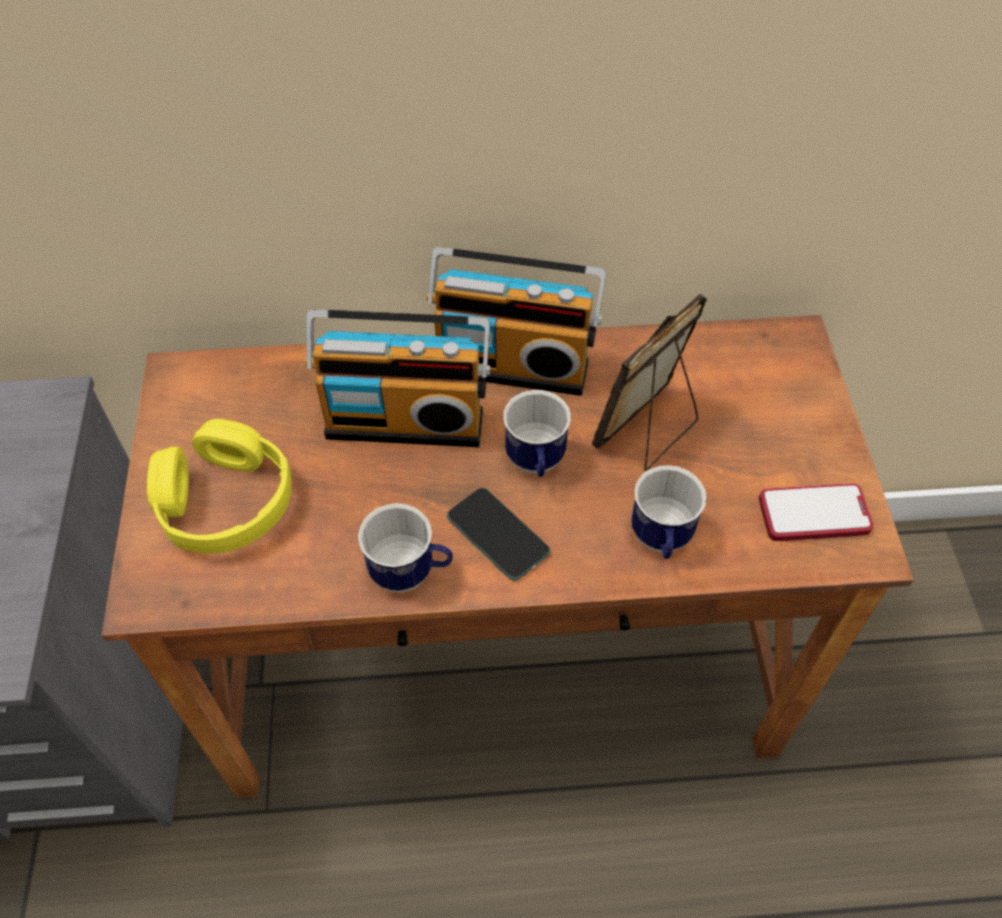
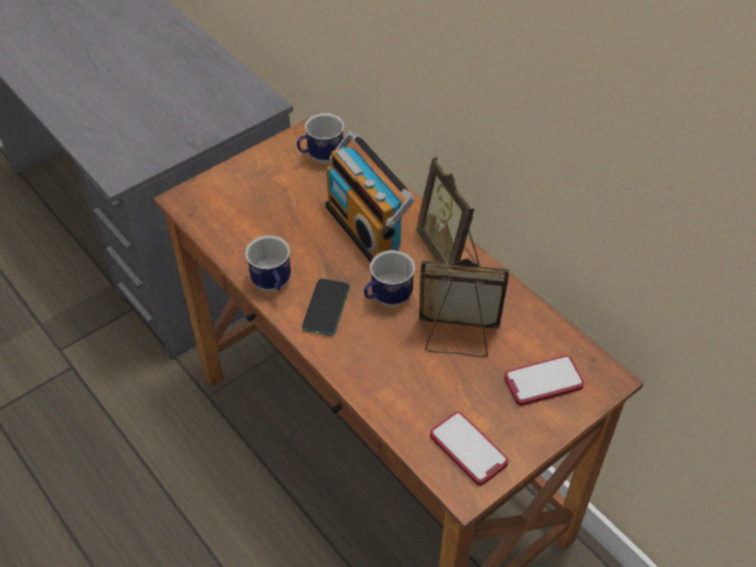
camera: 55 degrees right, 5 degrees down
(225, 501) = (256, 193): yellow headphones -> none
(513, 363) = (448, 252): radio -> picture frame
(661, 541) = (383, 382): mug -> mug (321, 158)
(765, 393) = (543, 382): none -> phone

